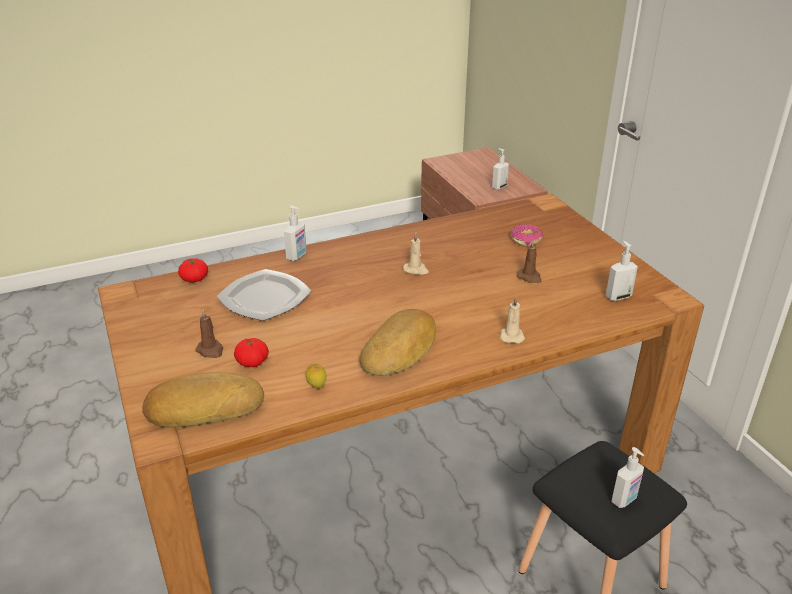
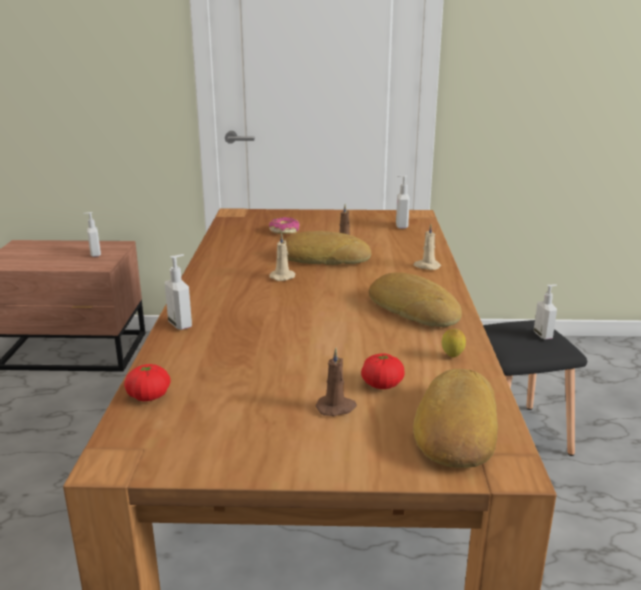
camera: 65 degrees left, 10 degrees down
(265, 297) = (252, 356): plate -> none
(478, 276) = (323, 258): none -> bread

